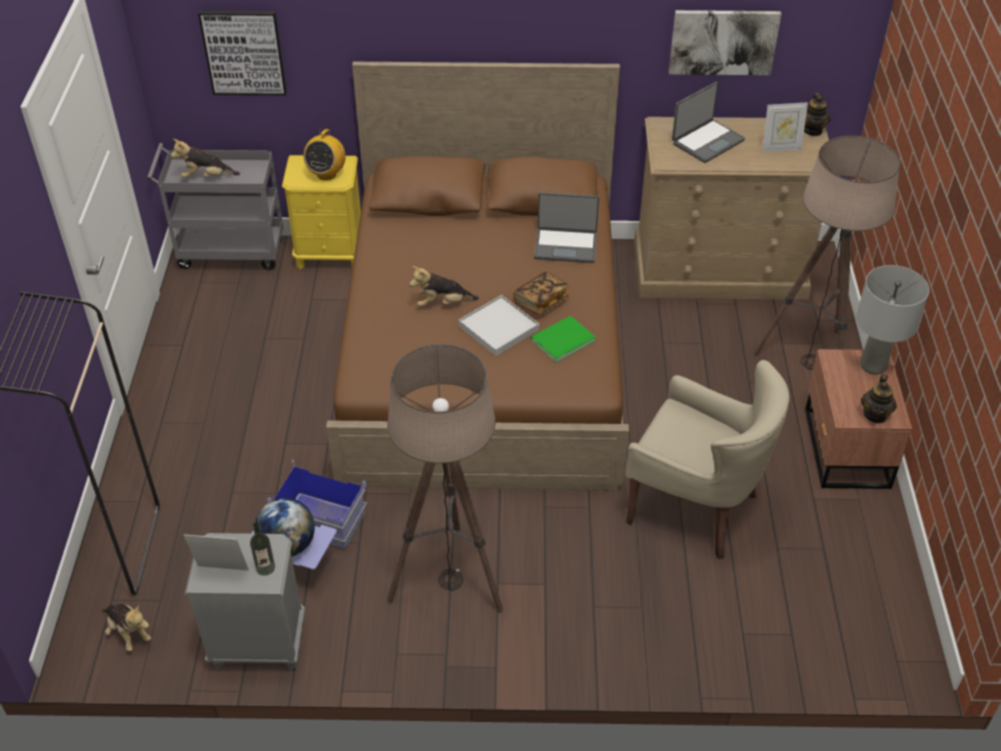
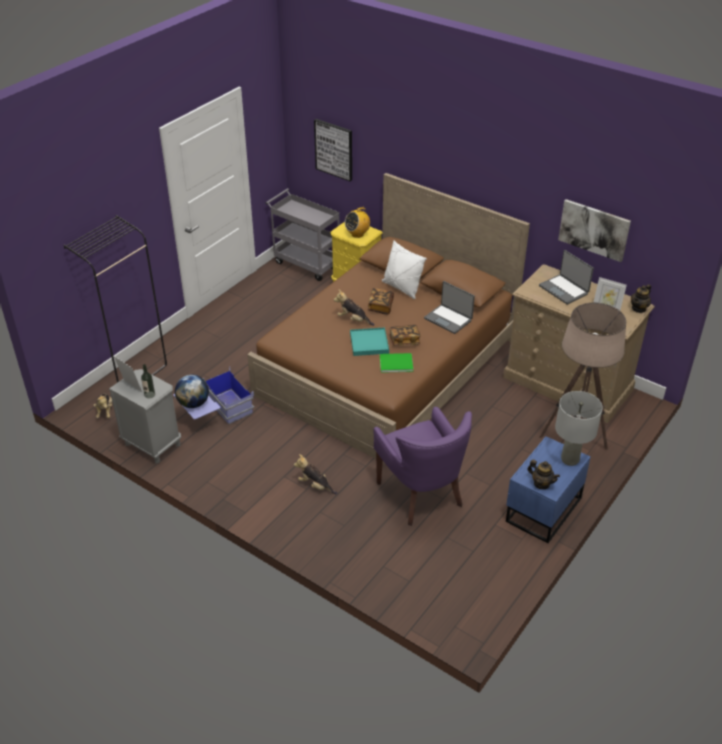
camera: 35 degrees right, 5 degrees down
(206, 177) = (299, 214): plush toy -> plush toy (315, 485)
(448, 579) = (262, 462): floor lamp -> none
(460, 267) = (380, 306): none -> book
(461, 228) = (402, 288): none -> white pillow
(499, 328) = (369, 343): white tray -> turquoise tray
(695, 509) = (421, 495): beige armchair -> purple armchair
(707, 141) = (564, 290): laptop -> laptop turned 60 degrees clockwise
(844, 449) = (541, 510): brown nightstand -> blue nightstand
(875, 414) = (541, 484): teapot -> teapot turned 105 degrees counterclockwise

